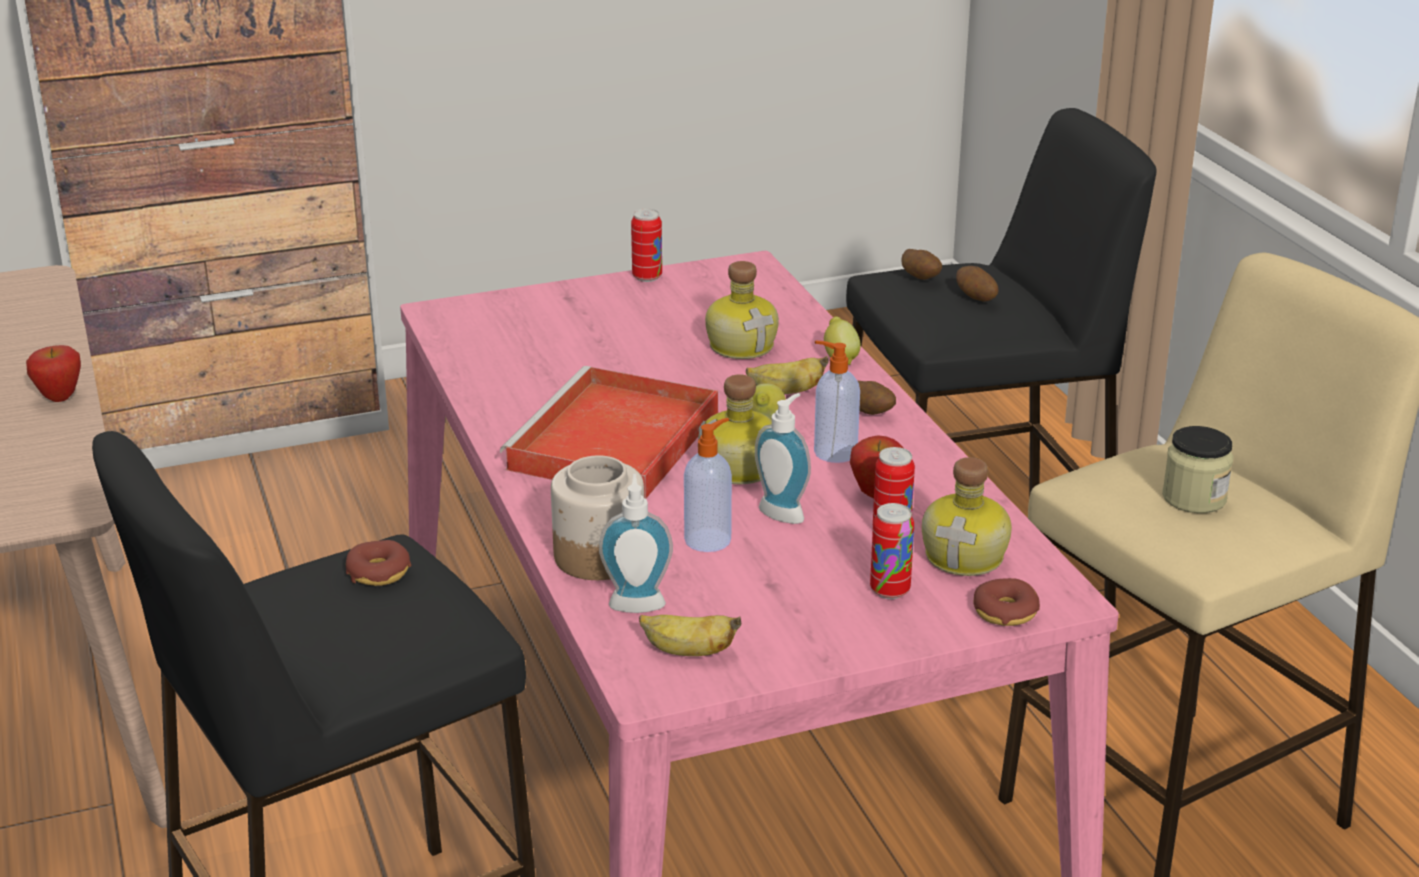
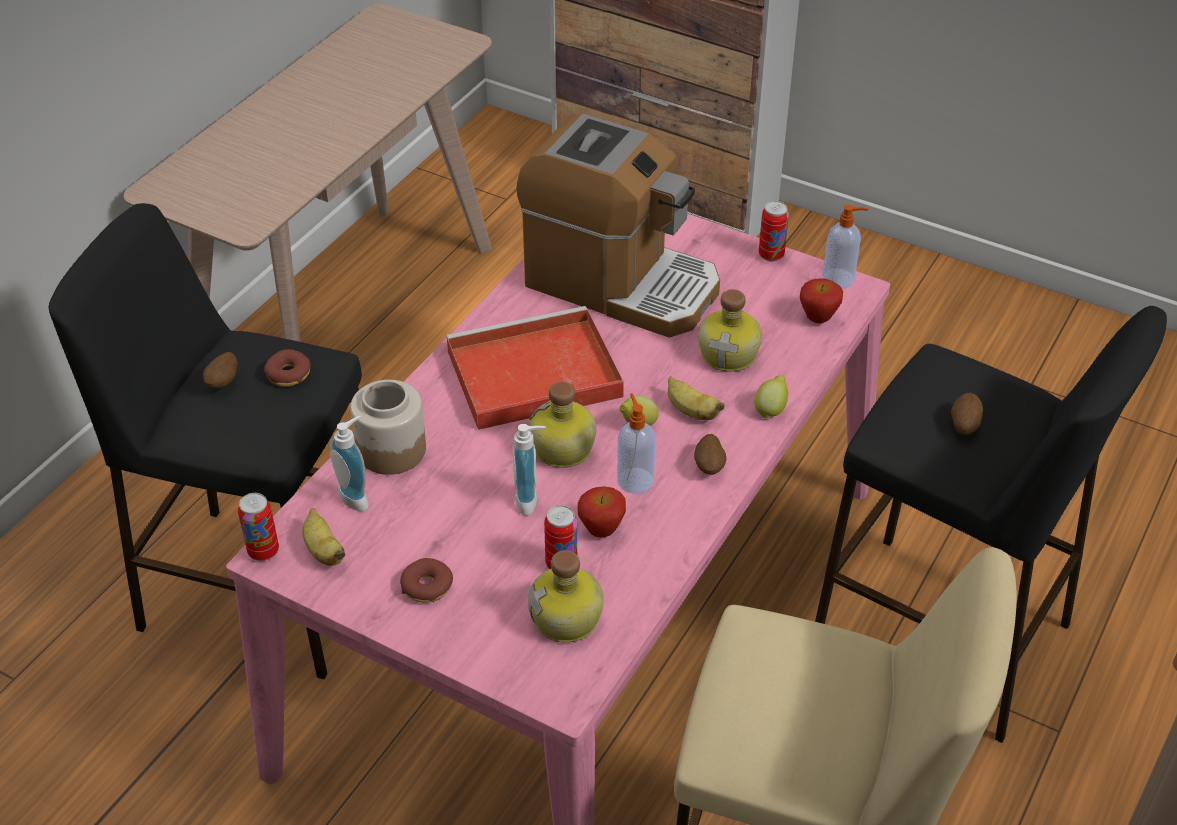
camera: 50 degrees right, 15 degrees up
(59, 398) = (346, 141): apple -> apple (818, 319)
(563, 351) = (621, 283): none -> coffee machine
(709, 539) = (460, 485): soap dispenser -> soap dispenser (839, 278)
(890, 590) = (485, 604): can -> can (263, 551)
(921, 278) = (956, 380): potato -> potato (223, 382)
(1005, 612) = (516, 676): donut -> donut (427, 586)
(1194, 498) = (793, 702): jar -> none

